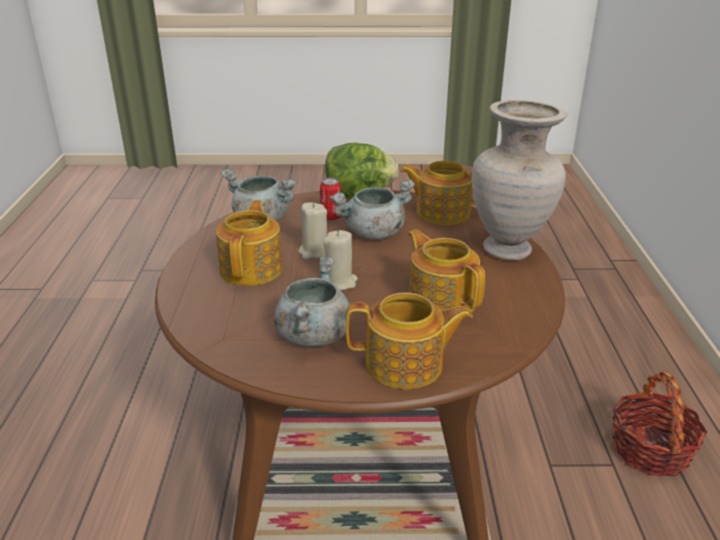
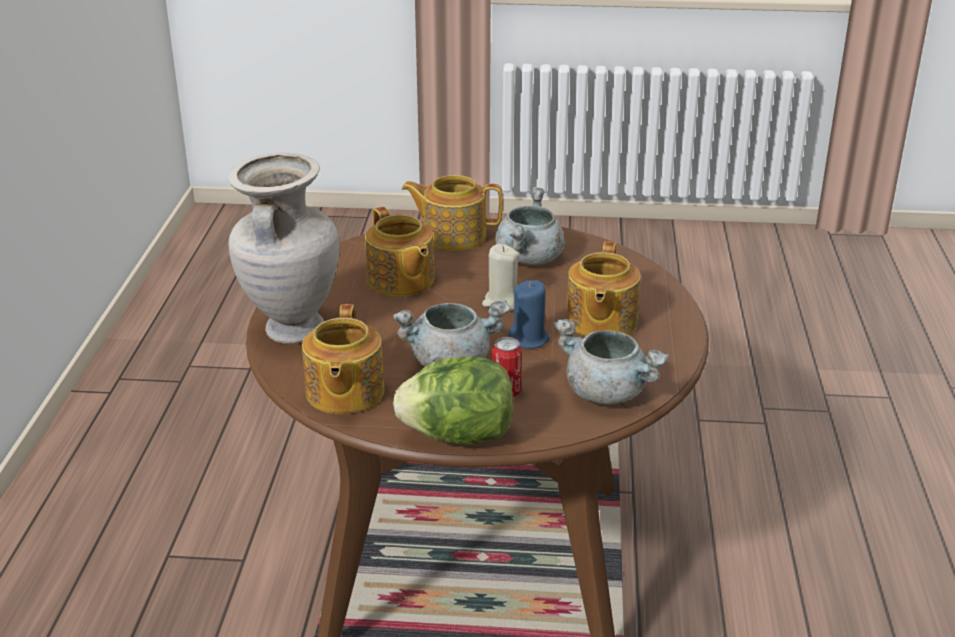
camera: 175 degrees left, 0 degrees up
(314, 252) = (529, 339): beige candle -> blue candle
(441, 212) = (343, 393): teapot -> teapot turned 75 degrees clockwise
(650, 450) = (106, 568): basket -> none

